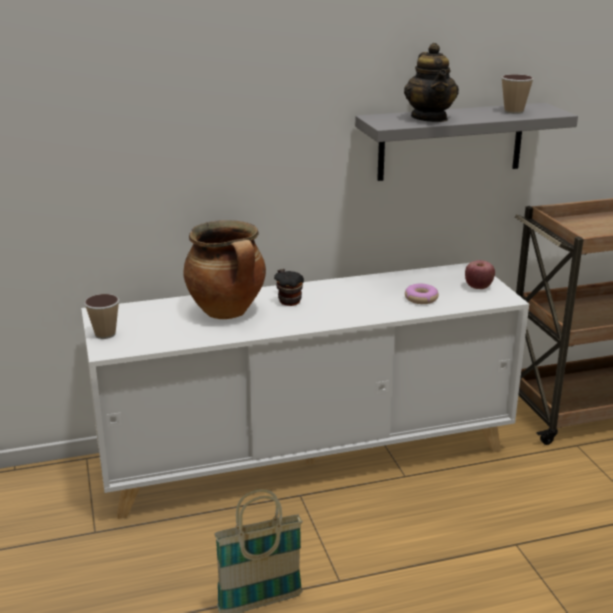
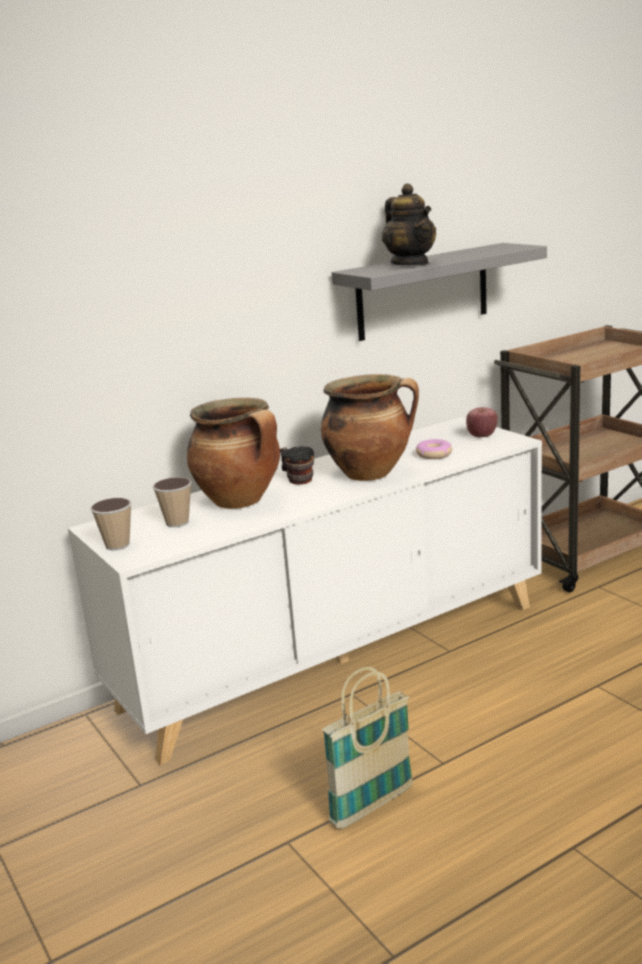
camera: 15 degrees left, 5 degrees down
(353, 307) = (371, 473): none -> cooking pot
(513, 111) = (483, 250): cup -> cup (177, 522)

